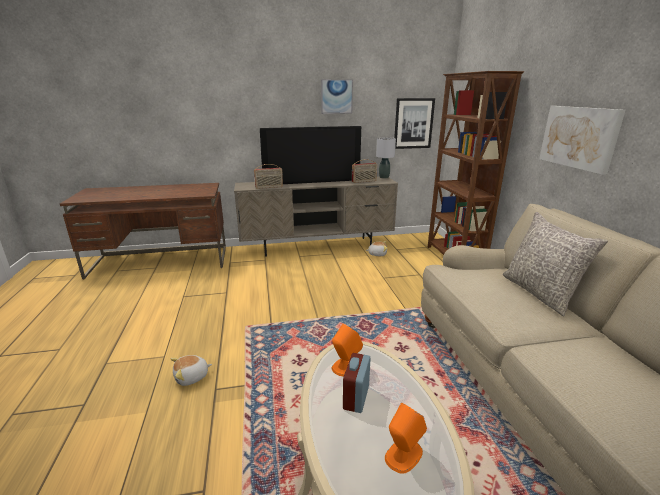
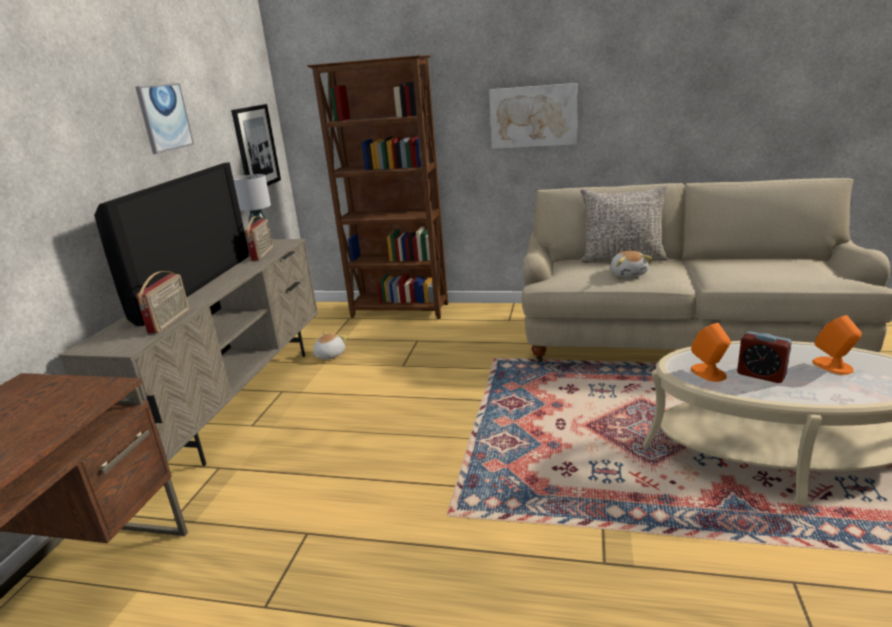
camera: 65 degrees left, 0 degrees up
(192, 377) = (566, 592): plush toy -> plush toy (628, 274)

